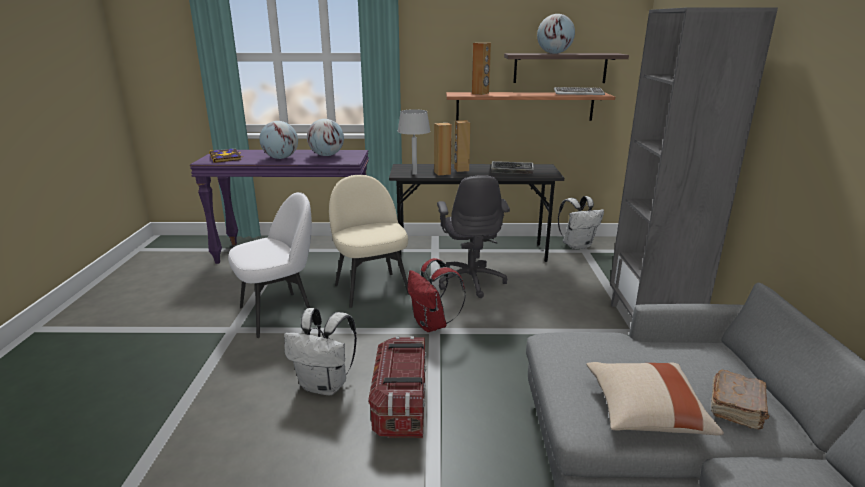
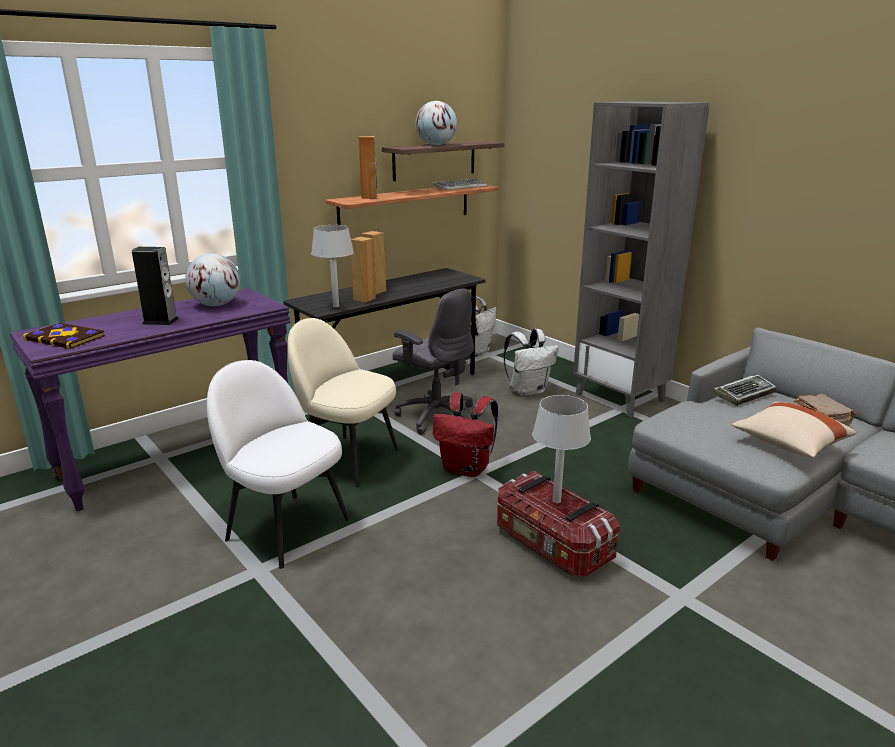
camera: 40 degrees left, 0 degrees up
(279, 313) = (286, 528): white chair -> white chair turned 75 degrees counterclockwise
(281, 158) = (160, 321): globe -> speaker
(325, 385) = (461, 567): white backpack -> white backpack (528, 391)
(403, 365) = (556, 500): none -> grey table lamp
(512, 171) = (428, 282): keyboard -> keyboard (744, 394)

